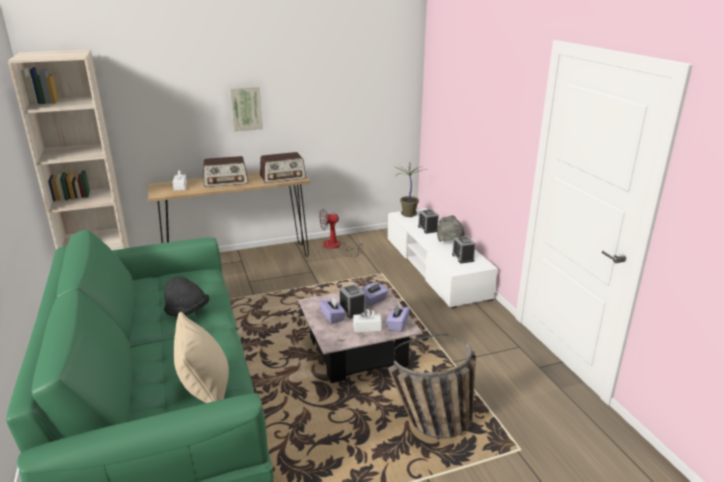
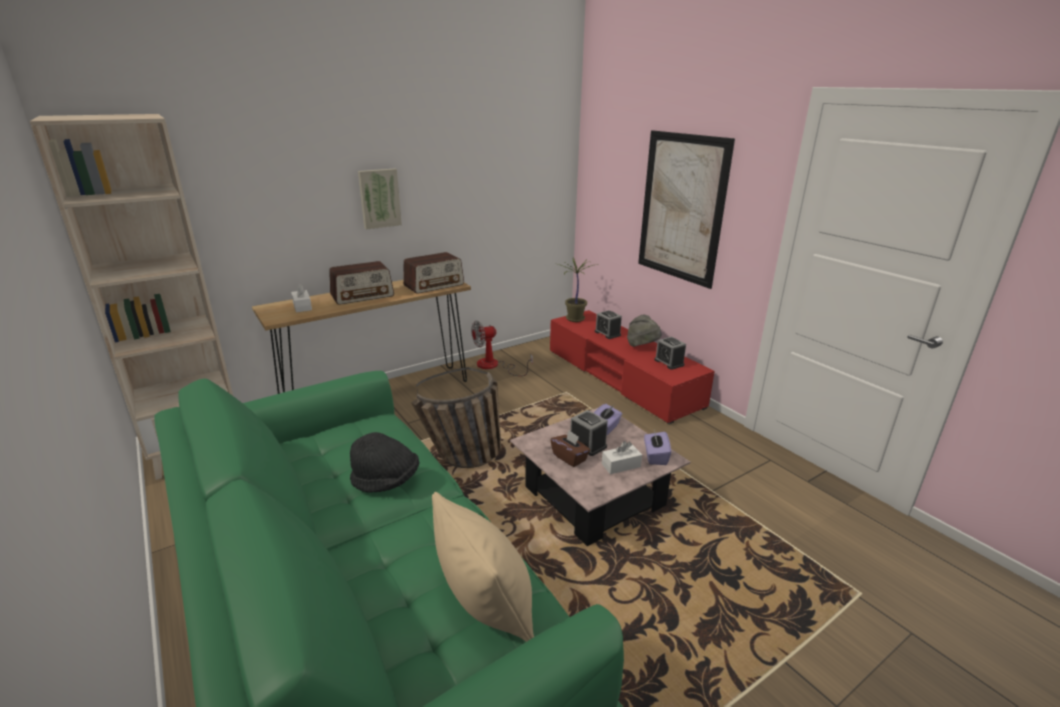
camera: 15 degrees left, 0 degrees up
(333, 317) = (569, 457): purple tissue box -> brown tissue box
(432, 428) = (744, 585): basket -> basket (462, 460)
(435, 267) = (621, 378): white tv stand -> red tv stand
(480, 128) = (681, 208): none -> picture

